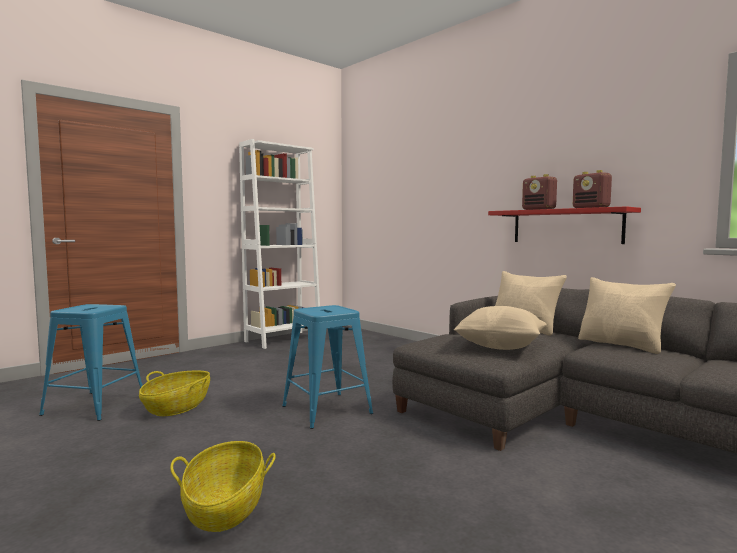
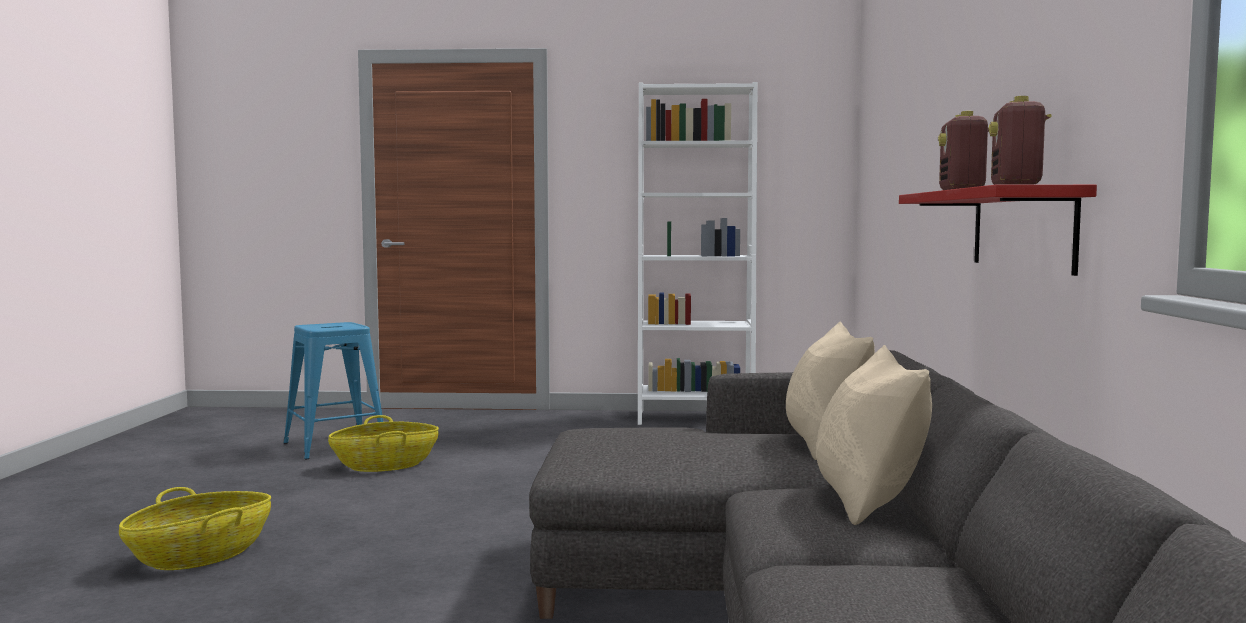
camera: 45 degrees right, 0 degrees up
(326, 410) = (498, 509): blue stool -> none
(500, 347) = (654, 455): beige pillow -> none

